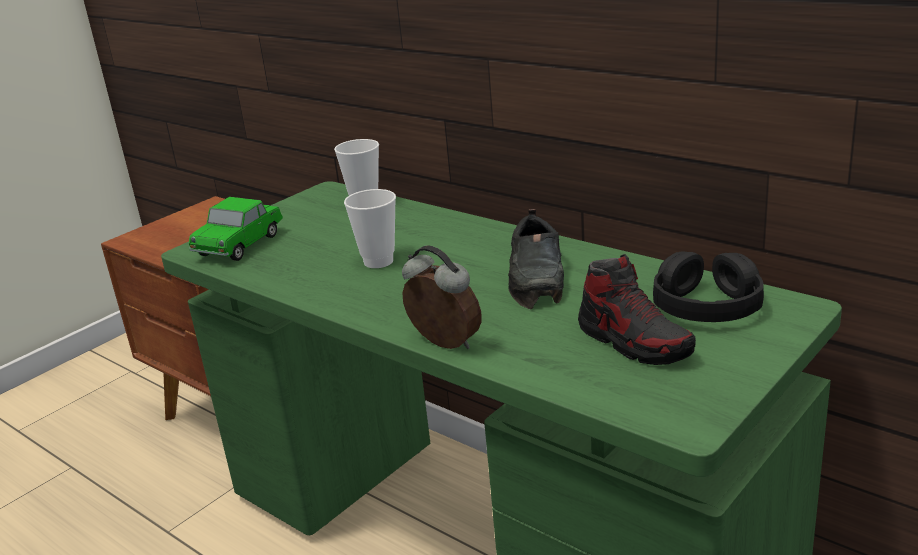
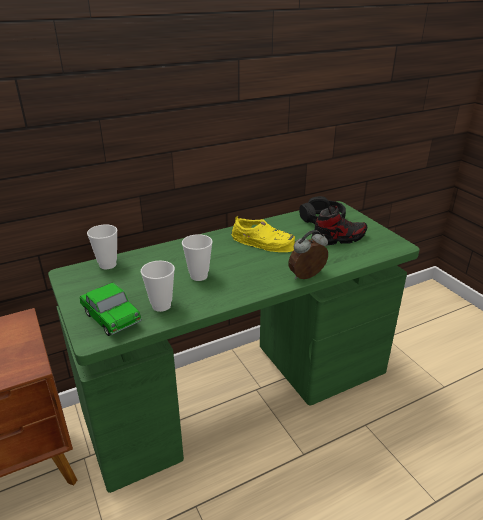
camera: 70 degrees left, 5 degrees up
(284, 262) = (161, 305): none -> cup
(537, 277) = (263, 242): black shoe -> yellow shoe

